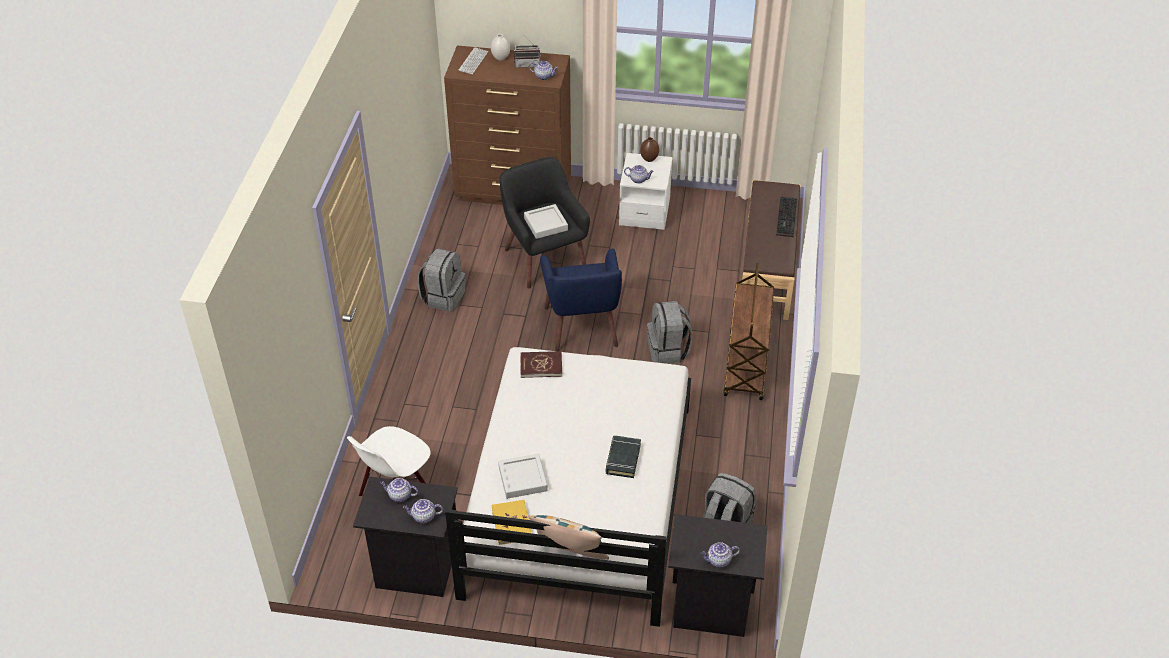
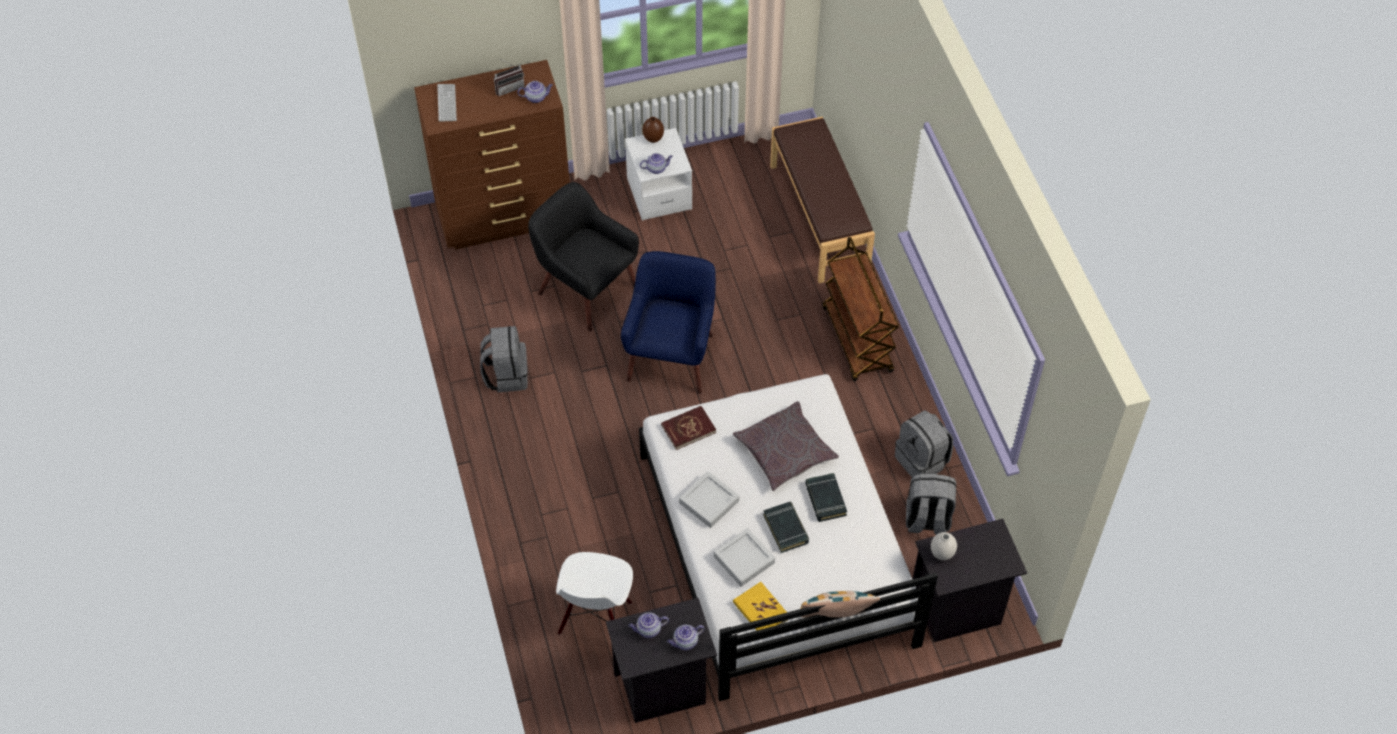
camera: 25 degrees left, 10 degrees up
(500, 58) = (474, 88): white vase -> white vase (941, 554)
(546, 224) = (591, 259): grey tray -> grey tray (709, 502)
(574, 469) = (786, 529): none -> black book
(582, 327) = (672, 356): blue armchair -> blue armchair turned 135 degrees counterclockwise
(611, 411) = (785, 451): none -> grey pillow
(668, 350) = (772, 350): grey backpack -> grey backpack (922, 460)
(718, 560) = (979, 572): teapot -> none
(787, 218) = (833, 164): keyboard -> none

